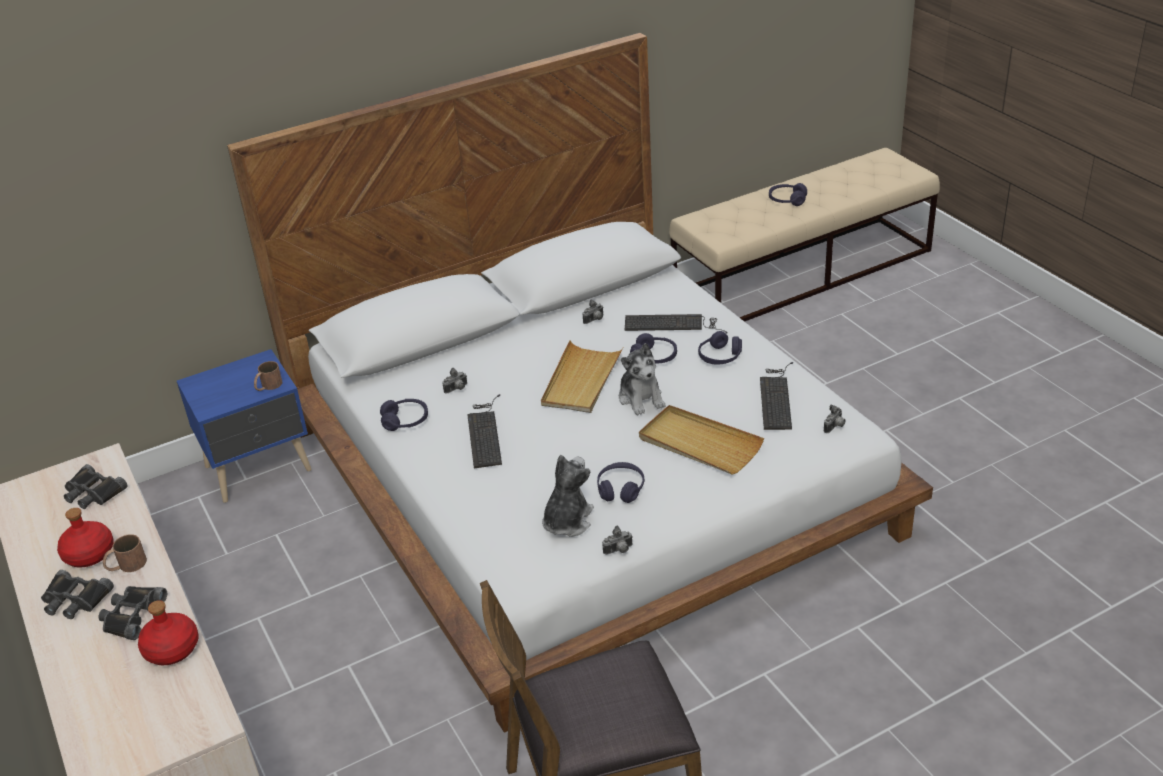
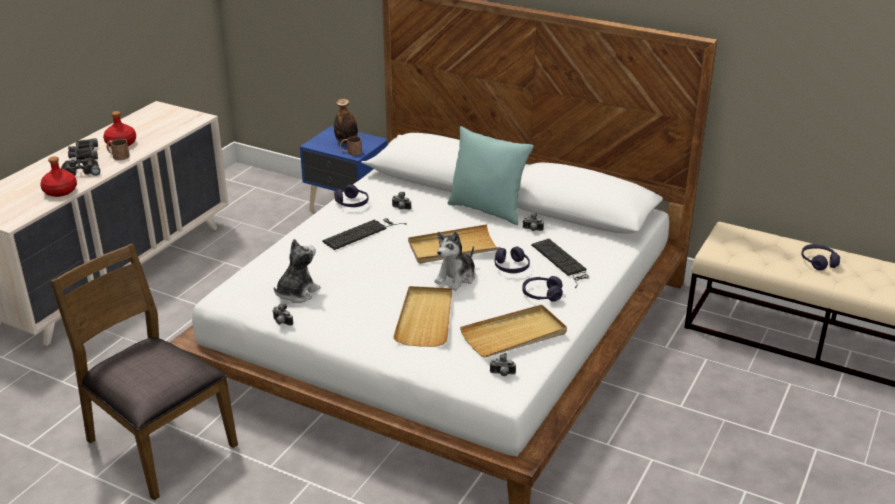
camera: 55 degrees right, 5 degrees down
(93, 493) = (170, 125): black binoculars -> none
(238, 382) = (346, 142): none -> bottle
(523, 333) = (487, 210): none -> turquoise pillow
(567, 521) = (297, 293): plush toy -> plush toy turned 45 degrees counterclockwise
(620, 489) = (346, 302): purple headphones -> none
(776, 397) = (514, 335): keyboard -> beige tray

